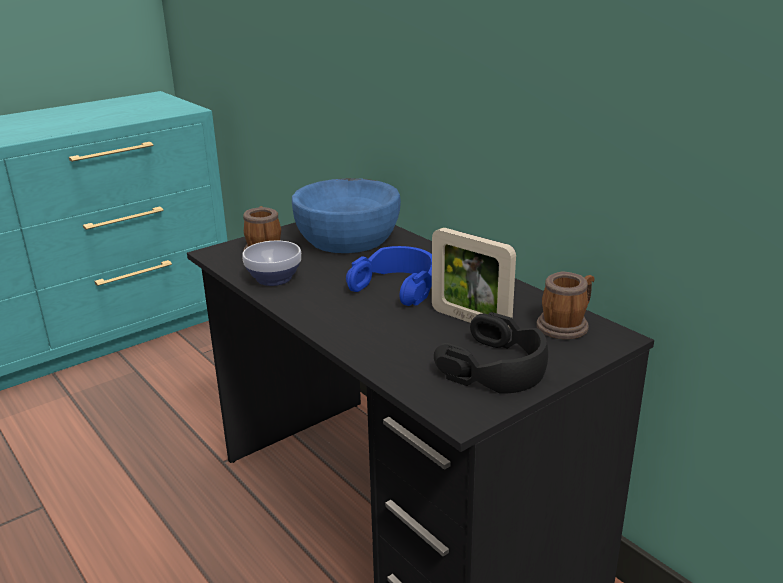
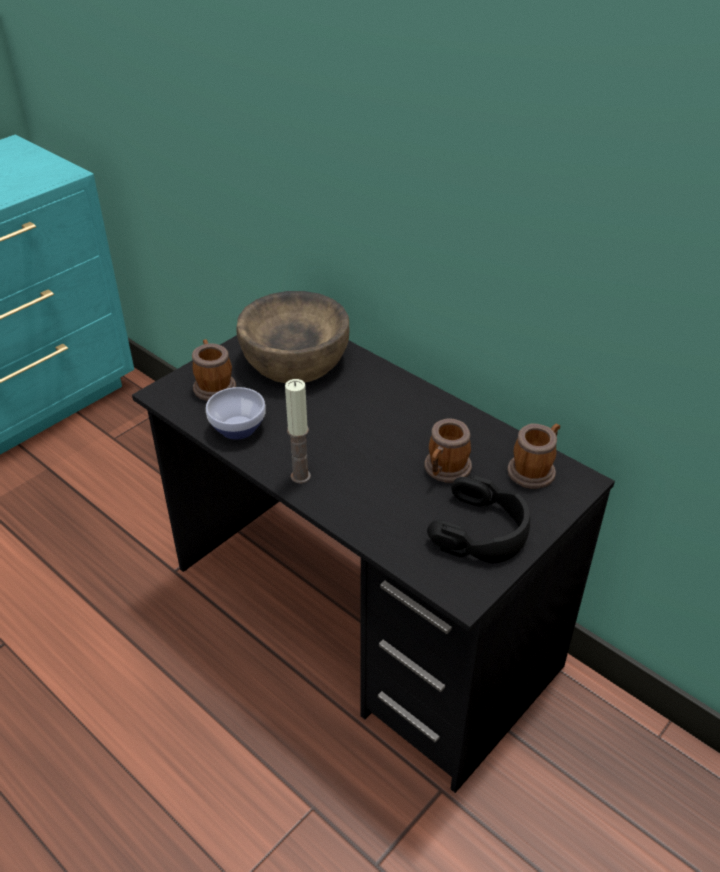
camera: 10 degrees left, 15 degrees up
(321, 315) = (300, 476): none -> candle
(347, 238) = (294, 359): blue bowl -> brown bowl
(397, 286) = (364, 429): blue headphones -> none
(470, 320) = (445, 470): picture frame -> mug

